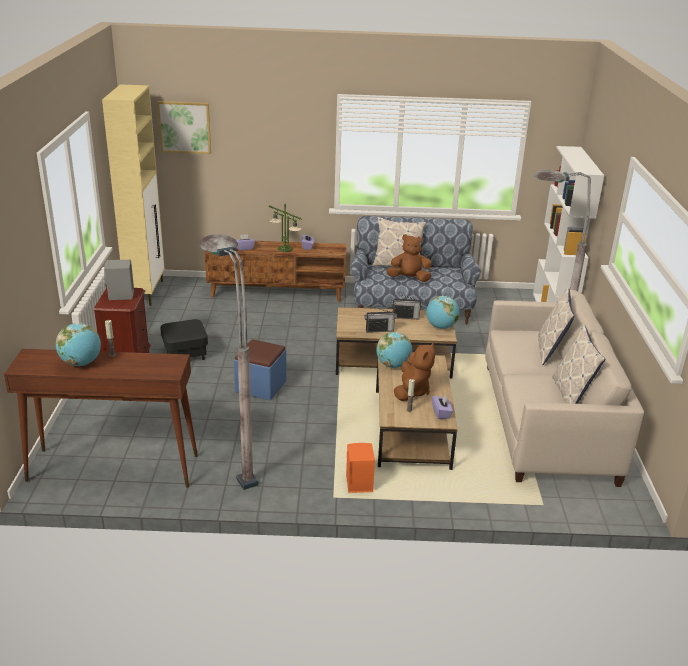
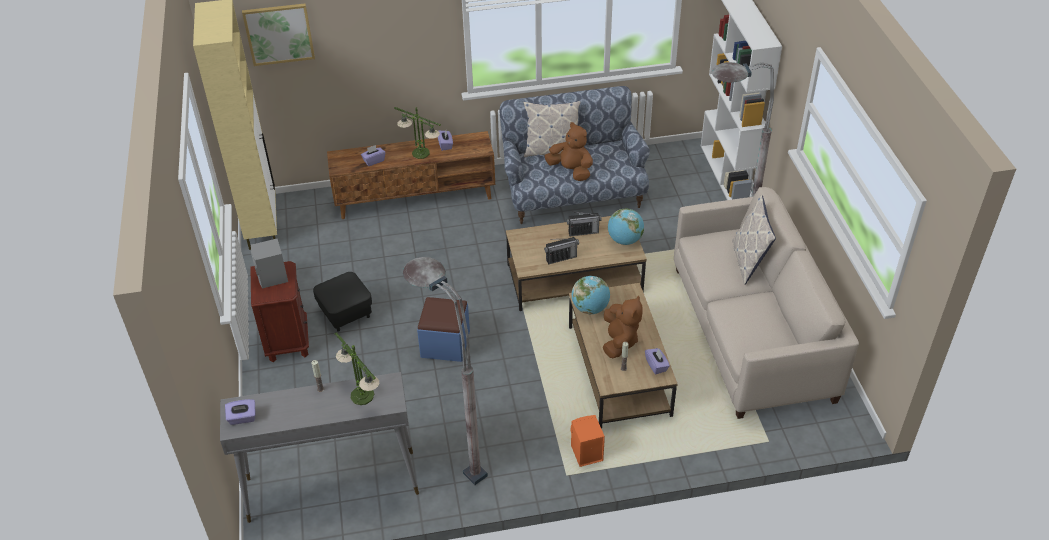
camera: 10 degrees left, 15 degrees up
(33, 362) = (242, 418): none -> purple tissue box
(81, 363) = (294, 408): globe -> none
(112, 468) = (331, 486): brown console table -> grey console table
(146, 364) = (362, 395): none -> table lamp
(409, 279) = (571, 170): brown plush toy -> brown plush toy turned 45 degrees clockwise
(571, 395) = (781, 321): pillow -> none

